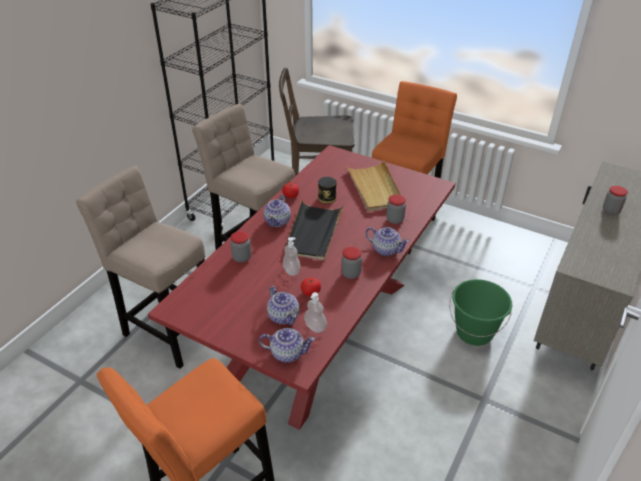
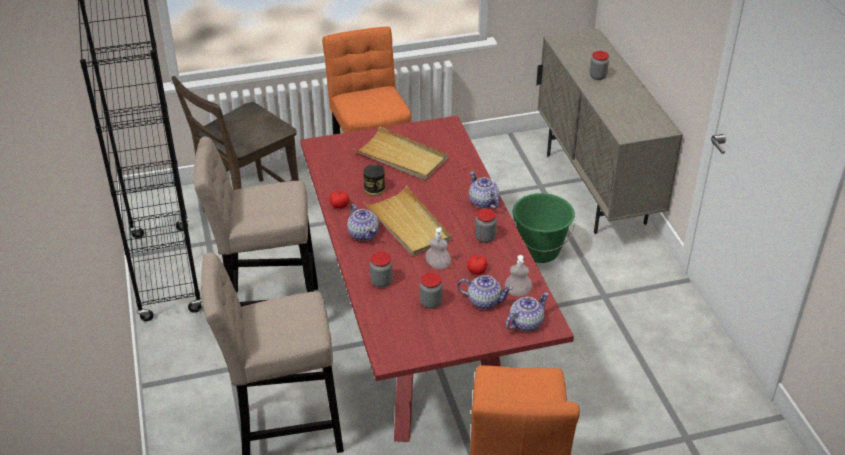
camera: 45 degrees left, 0 degrees up
(313, 232) = (408, 224): black tray -> beige tray
(385, 249) = (483, 202): teapot -> teapot turned 105 degrees counterclockwise
(395, 219) = (456, 174): jar -> jar (430, 303)

